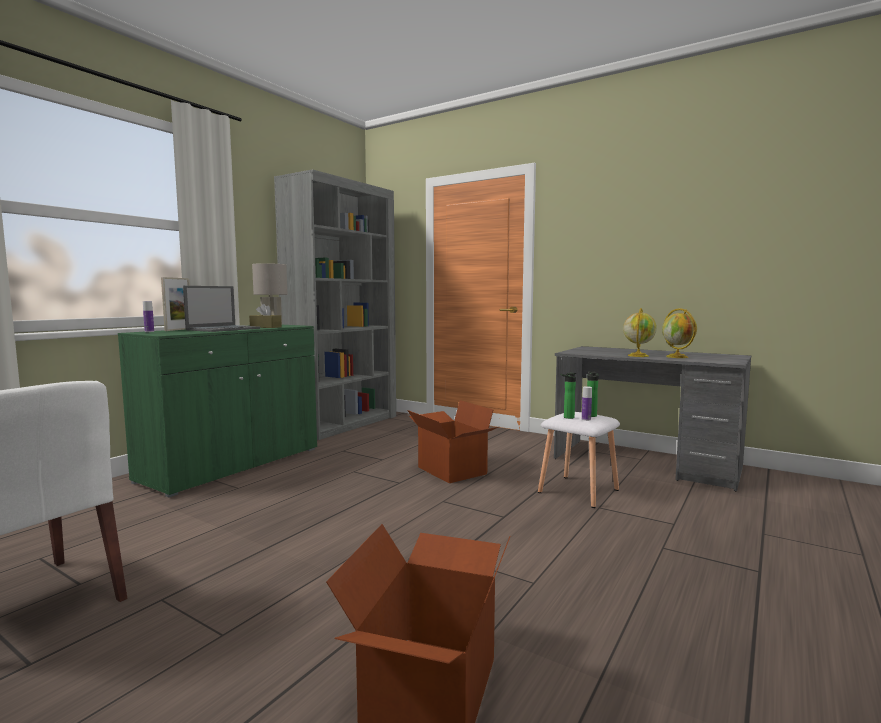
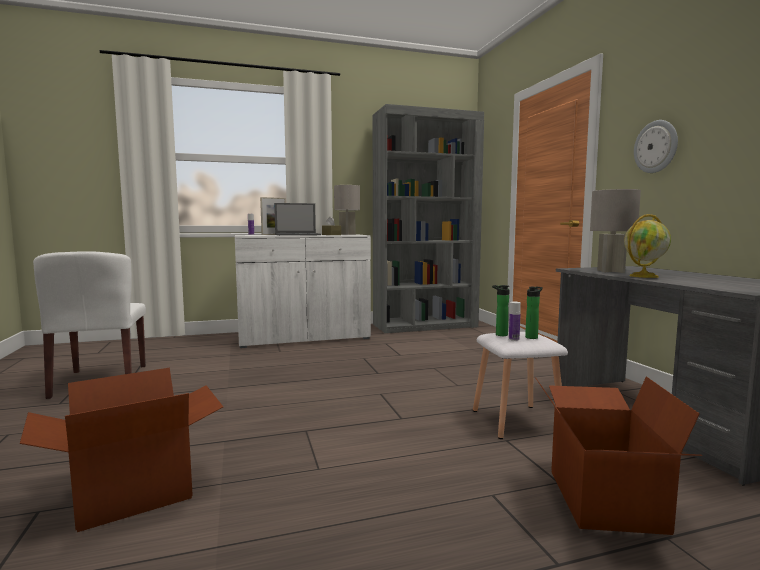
camera: 40 degrees right, 0 degrees up
(233, 464) = (304, 338): green cabinet -> white cabinet
(450, 471) = (434, 375): cardboard box -> cardboard box (602, 499)
(595, 250) = (656, 147): none -> wall clock
(600, 353) = (611, 271): none -> grey table lamp
(677, 357) = (696, 281): globe -> none

